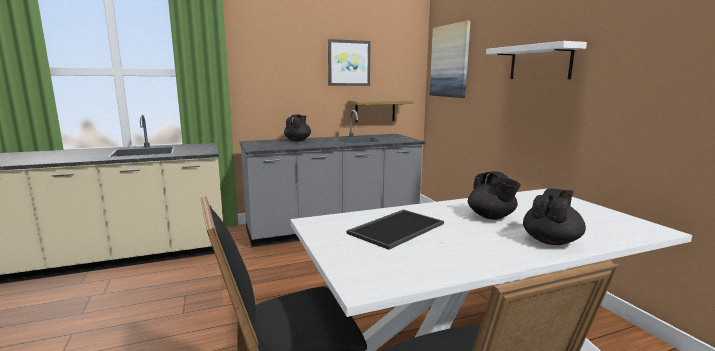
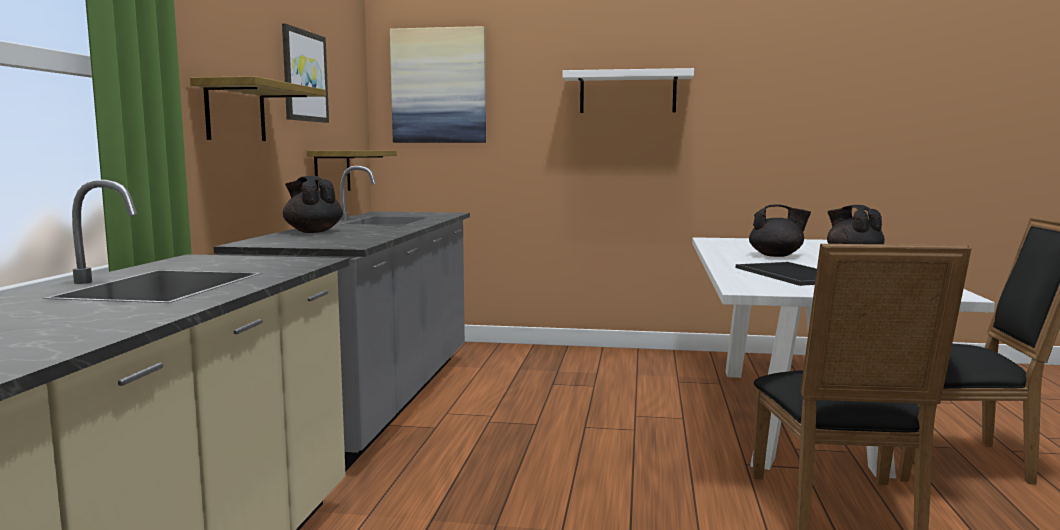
camera: 60 degrees left, 5 degrees down
(284, 84) = (235, 112): none -> shelf

